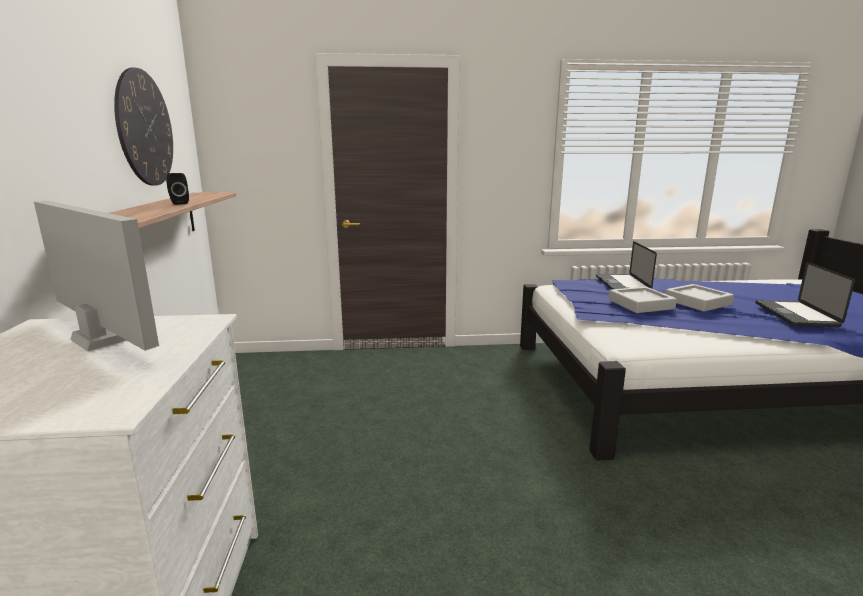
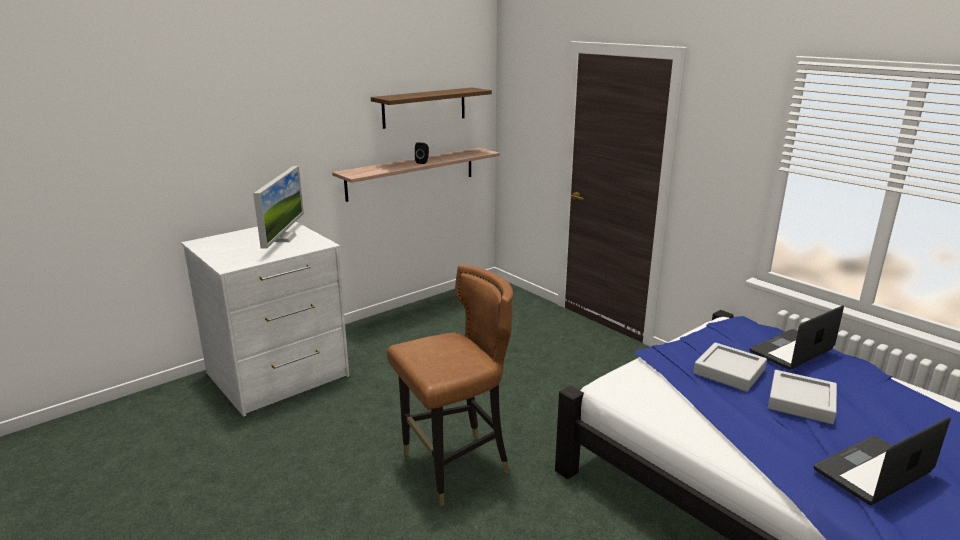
camera: 55 degrees right, 5 degrees up
(145, 128) = (424, 107): wall clock -> shelf
(548, 522) = (455, 467): none -> brown chair

